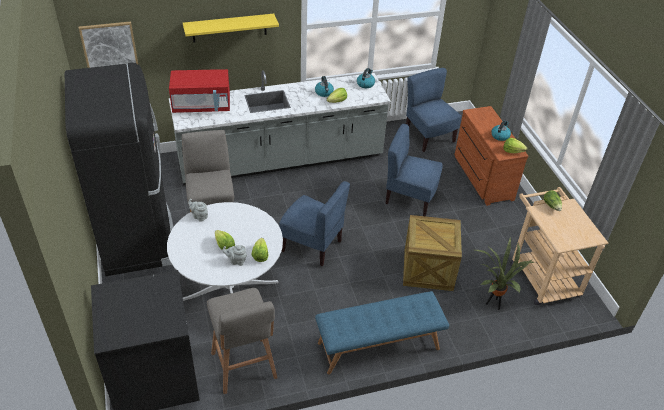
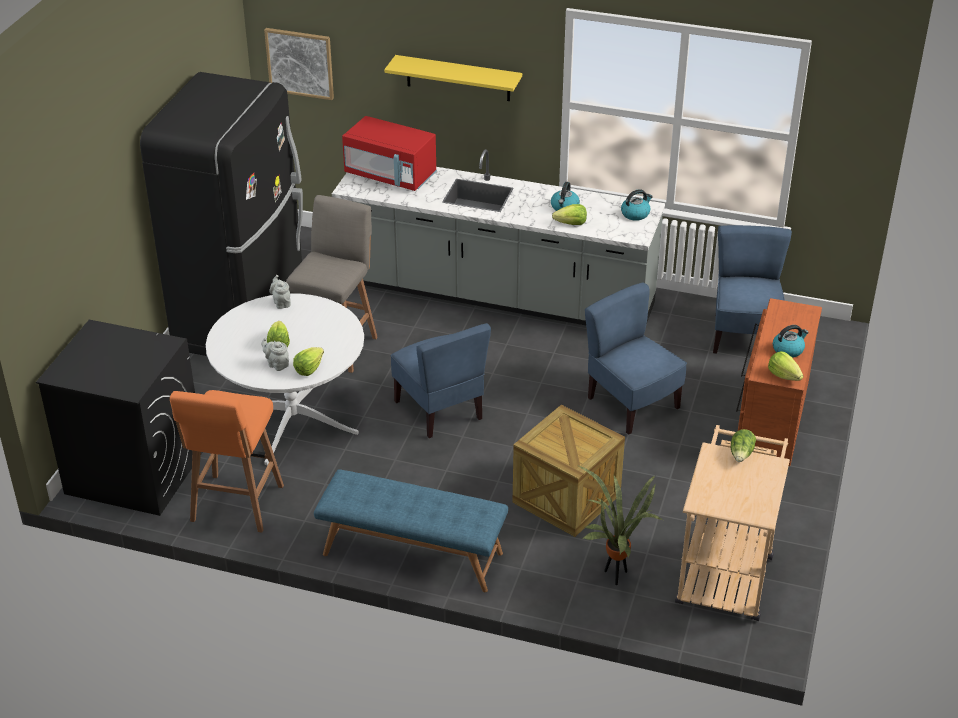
camera: 35 degrees right, 5 degrees down
(244, 367) = (236, 505): grey stool -> orange stool

